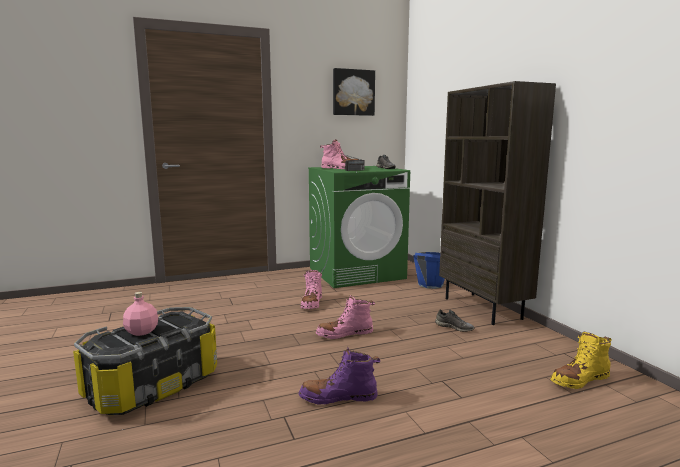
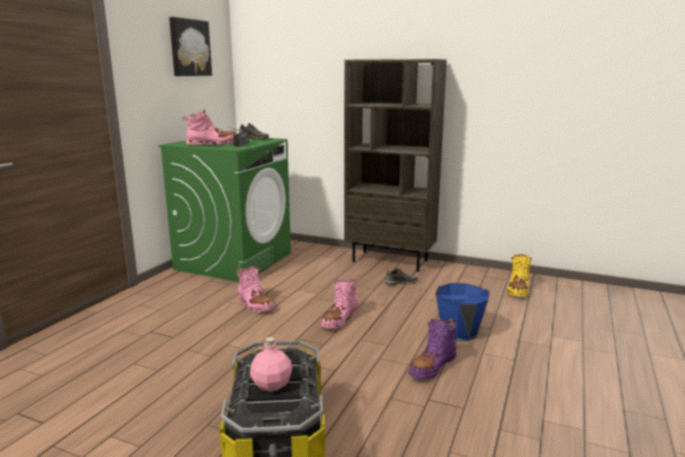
camera: 45 degrees left, 5 degrees up
(430, 284) = (318, 253): blue bucket -> blue bucket (459, 332)

